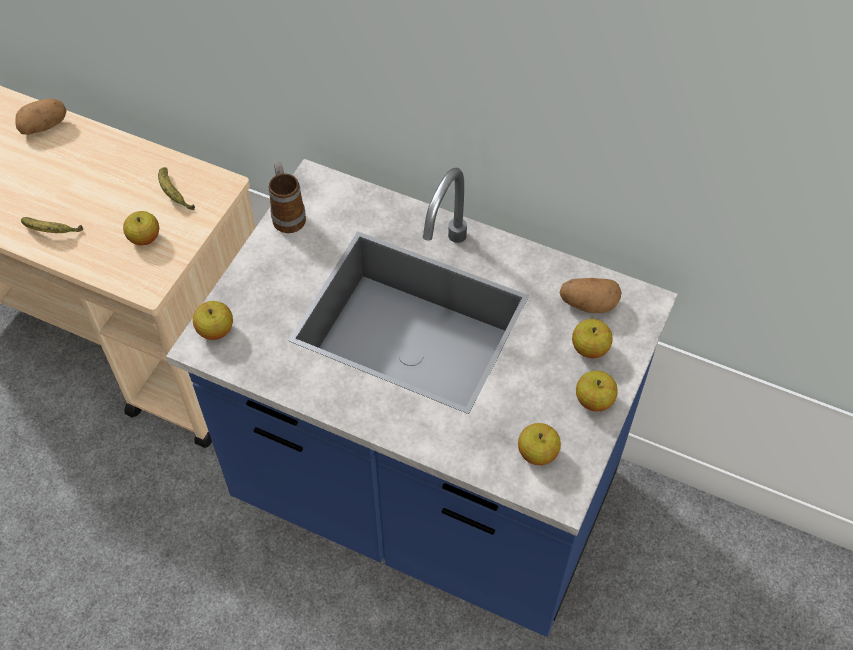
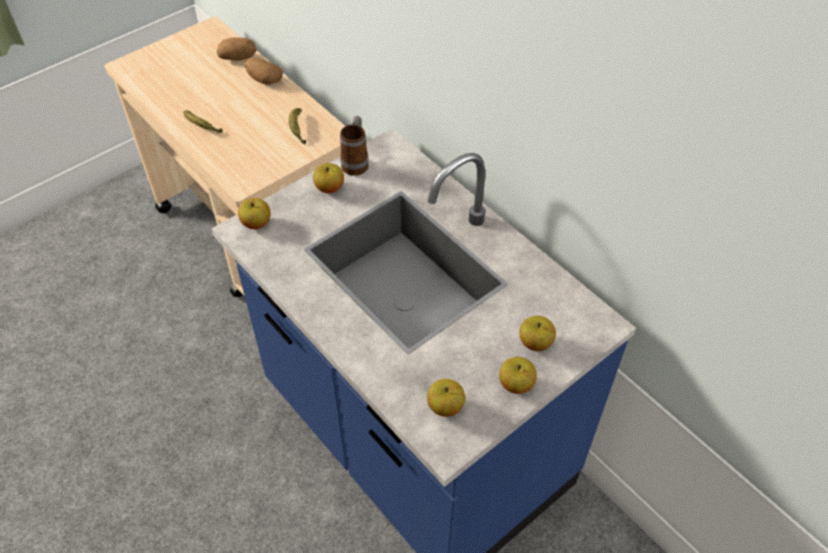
camera: 25 degrees right, 5 degrees down
(144, 238) = (260, 151): apple -> apple (329, 188)
(588, 304) = (553, 308): potato -> potato (264, 80)

